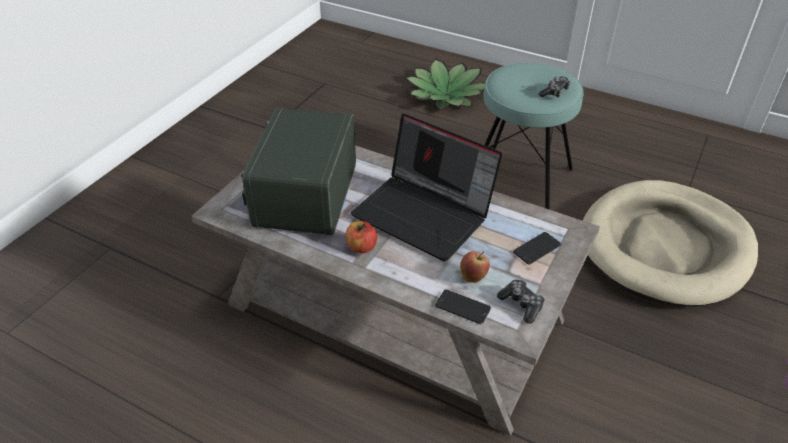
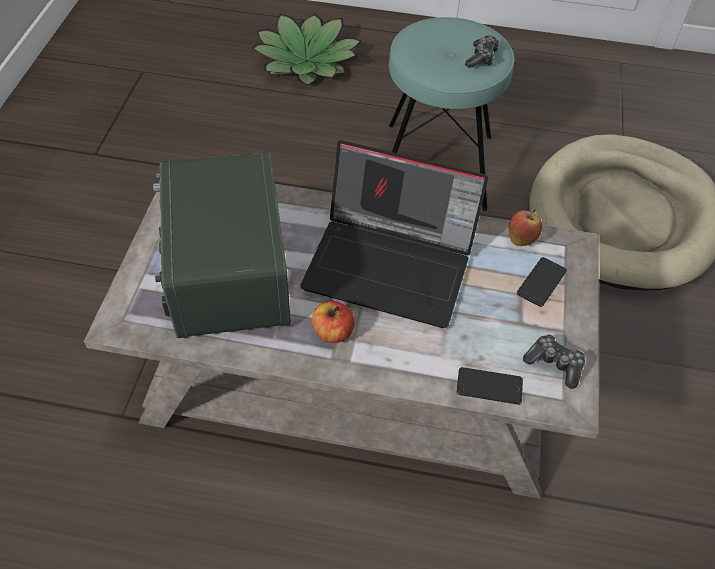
camera: 20 degrees left, 10 degrees up
(473, 277) = (485, 340): apple -> apple (521, 239)

